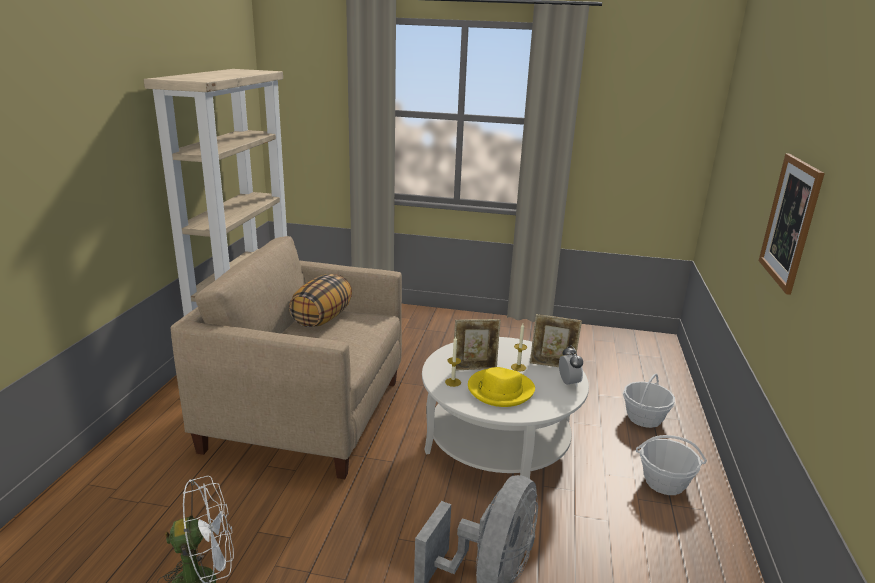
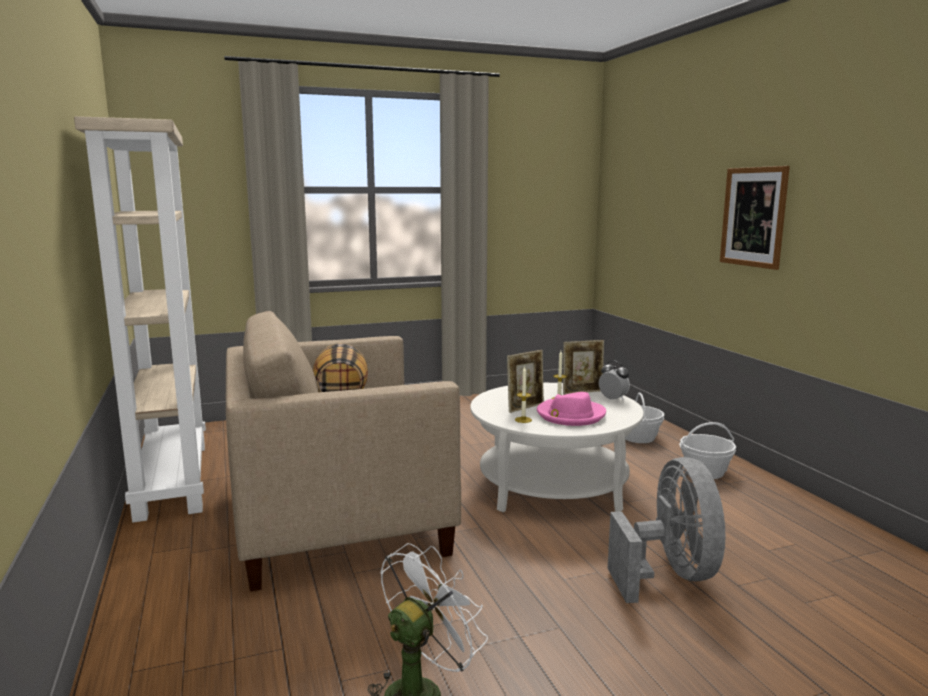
camera: 30 degrees left, 10 degrees down
(500, 390) = (570, 415): yellow hat -> pink hat

